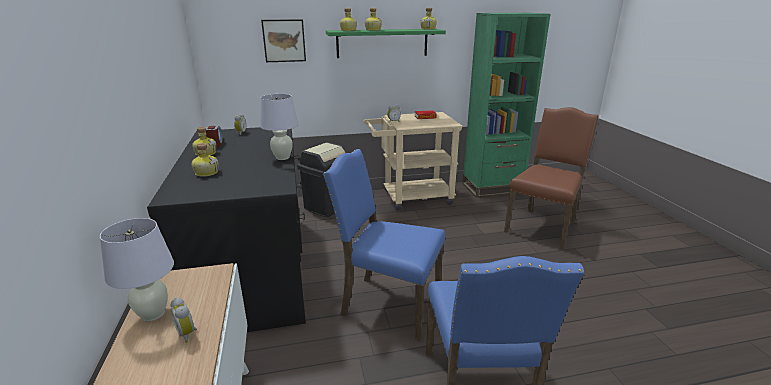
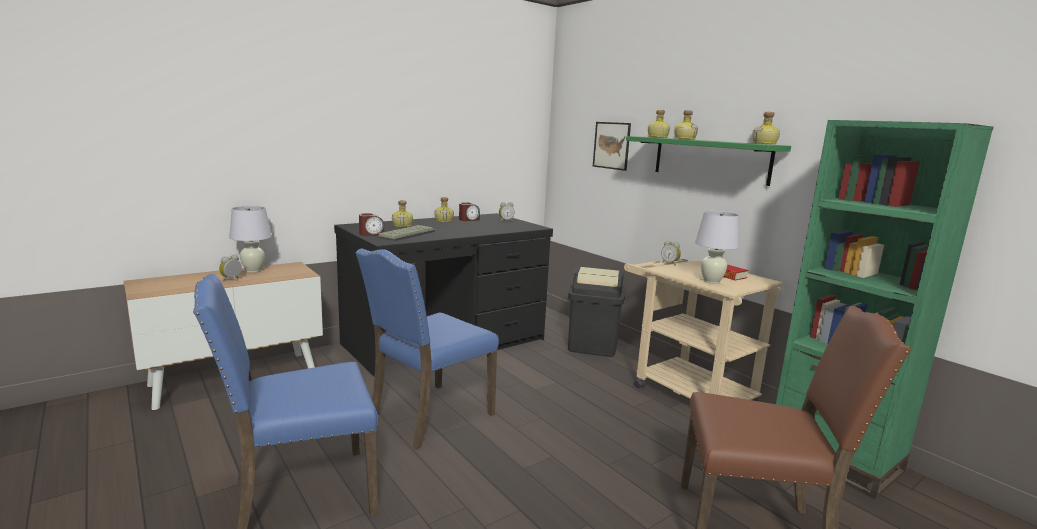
camera: 65 degrees right, 10 degrees down
(234, 190) = (371, 234): none -> alarm clock
(255, 175) = (406, 234): none -> keyboard
(282, 158) = (455, 235): white table lamp -> white table lamp (711, 281)
(388, 304) = (428, 416): blue chair -> blue chair turned 135 degrees counterclockwise

